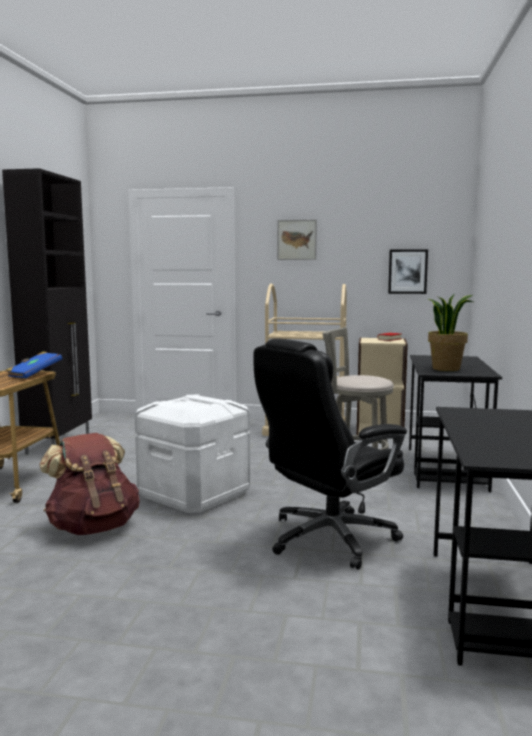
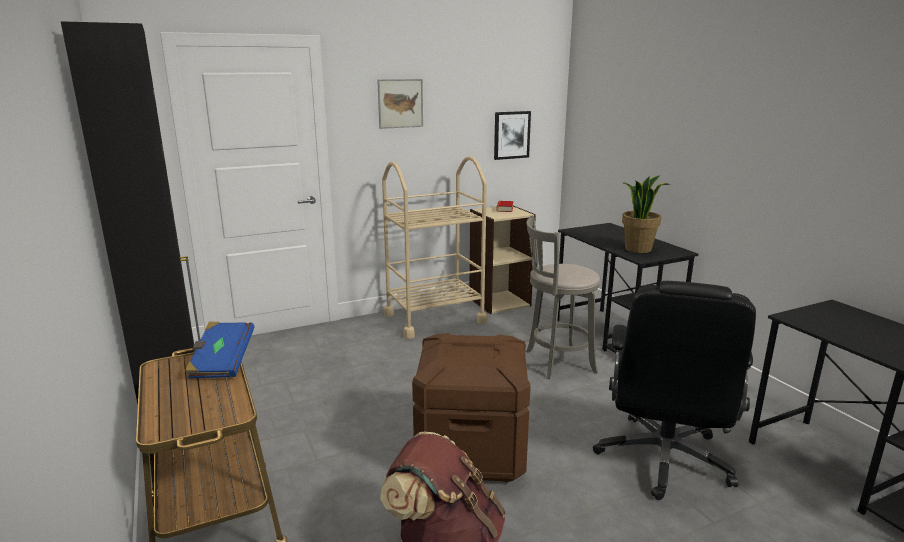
camera: 35 degrees left, 10 degrees up
(195, 495) = (472, 451): white storage box -> brown storage box

